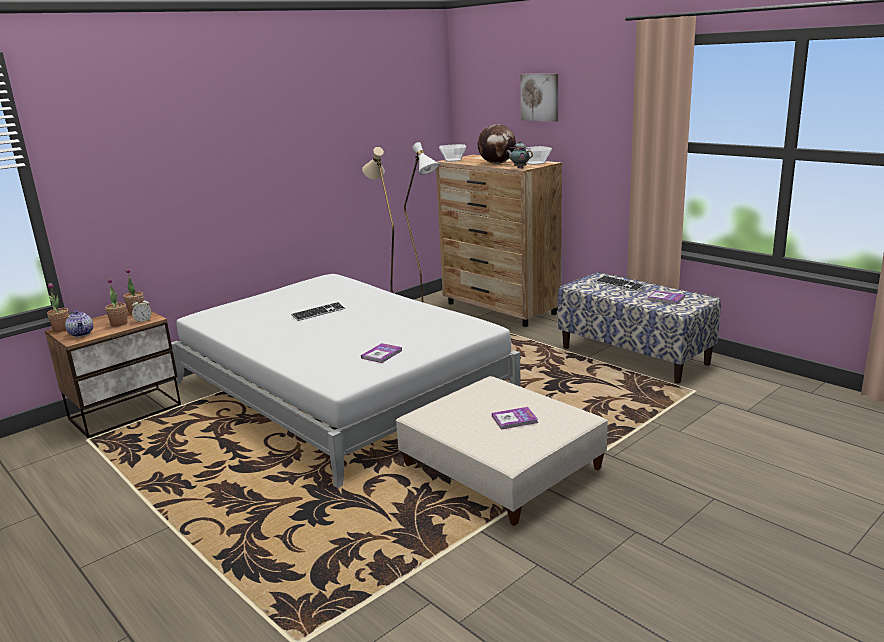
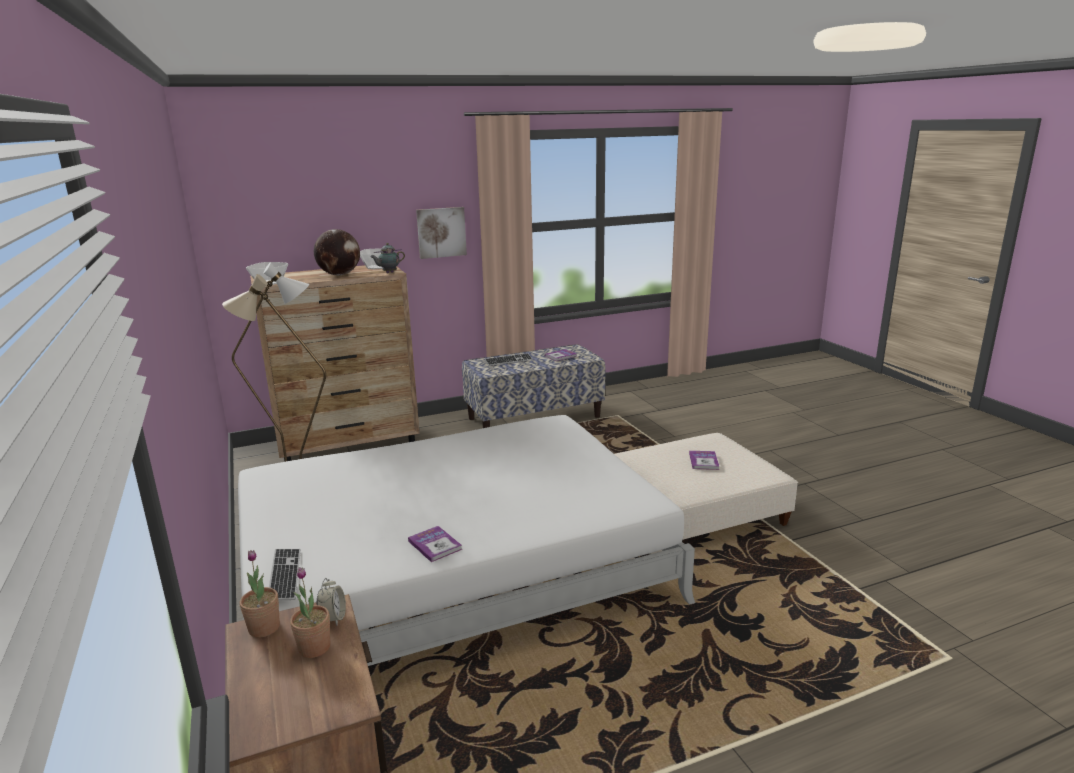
camera: 70 degrees left, 0 degrees up
(62, 329) = (252, 731): potted plant -> none
(82, 334) = (323, 696): teapot -> none
(318, 313) = (409, 492): keyboard -> keyboard (285, 576)
(382, 354) = (585, 473): book -> book (435, 545)
(540, 97) = (348, 196): picture -> picture (441, 232)

